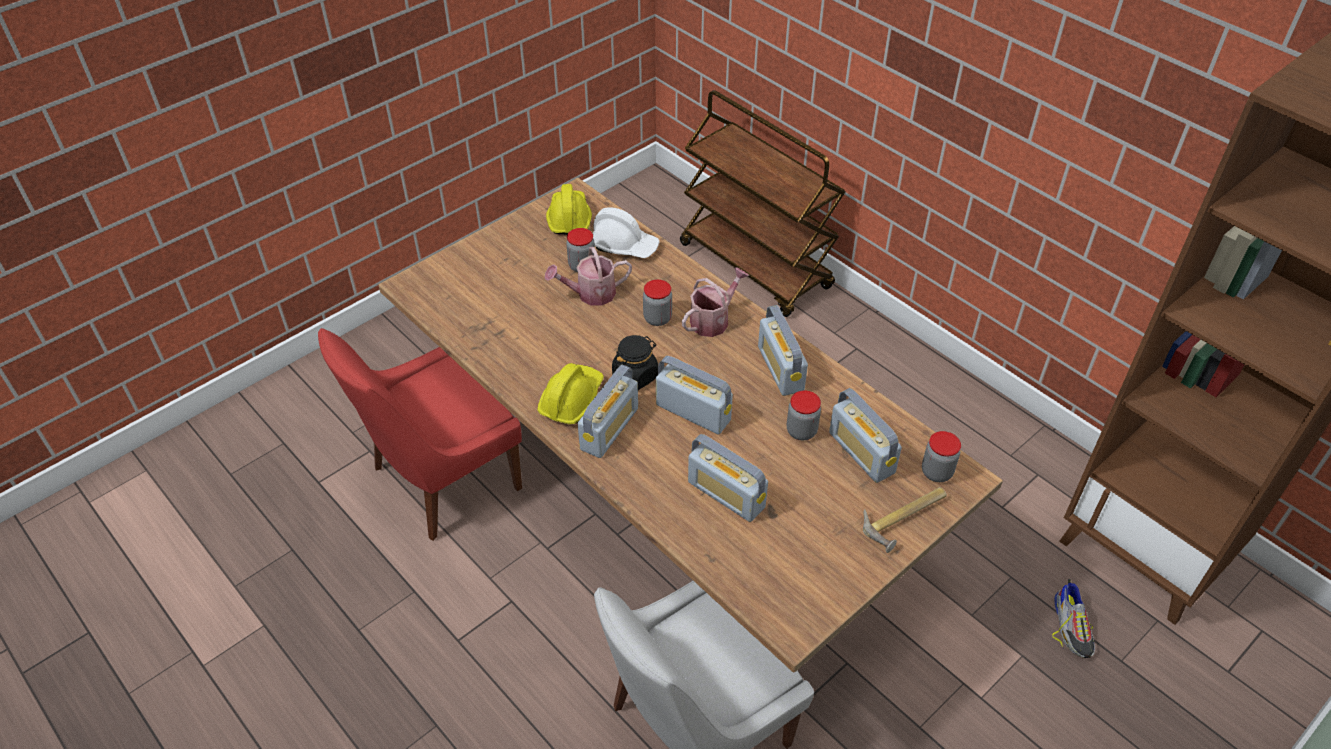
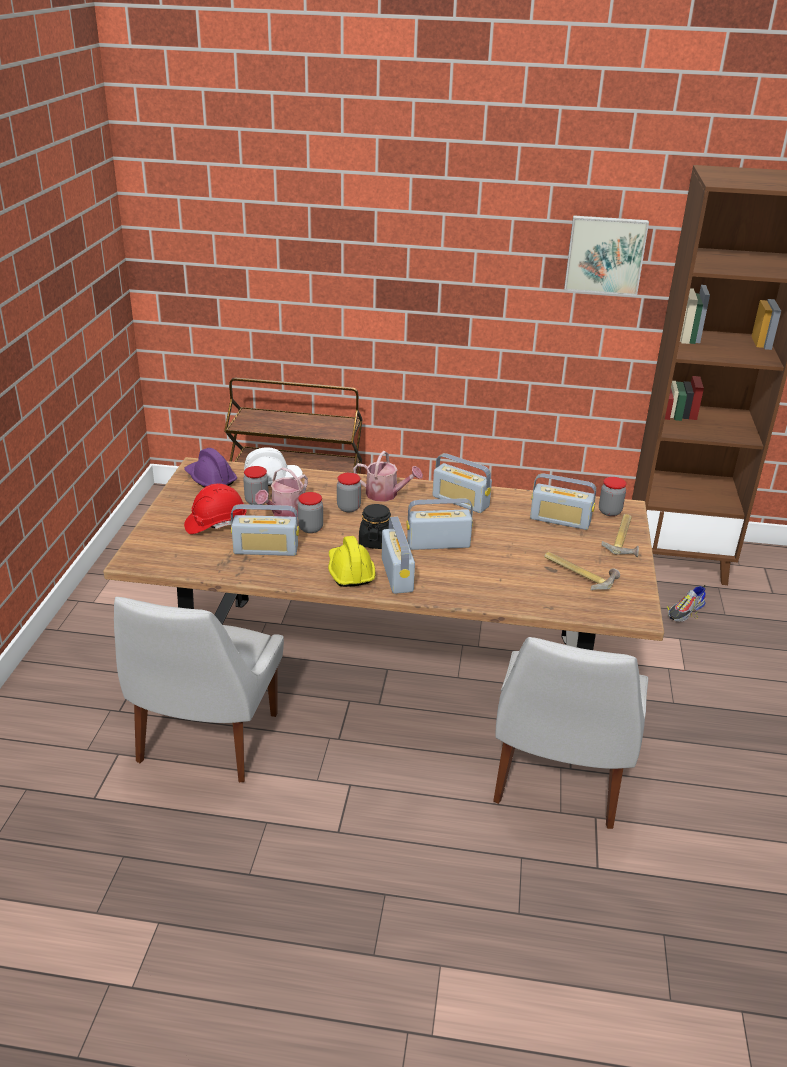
camera: 40 degrees left, 15 degrees down
(441, 481) = (206, 741): red chair -> white chair
(518, 276) = (216, 523): none -> red hard hat
(569, 218) = (210, 479): yellow hard hat -> purple hard hat
(713, 320) = (386, 494): watering can -> watering can turned 105 degrees clockwise
(726, 494) = (515, 573): radio -> radio (266, 550)
(796, 534) = (579, 573): none -> hammer
(801, 431) = (514, 525): jar -> jar (310, 528)
(1072, 626) = (685, 611): shoe -> shoe turned 90 degrees clockwise
(1175, 111) = (605, 254): none -> picture

